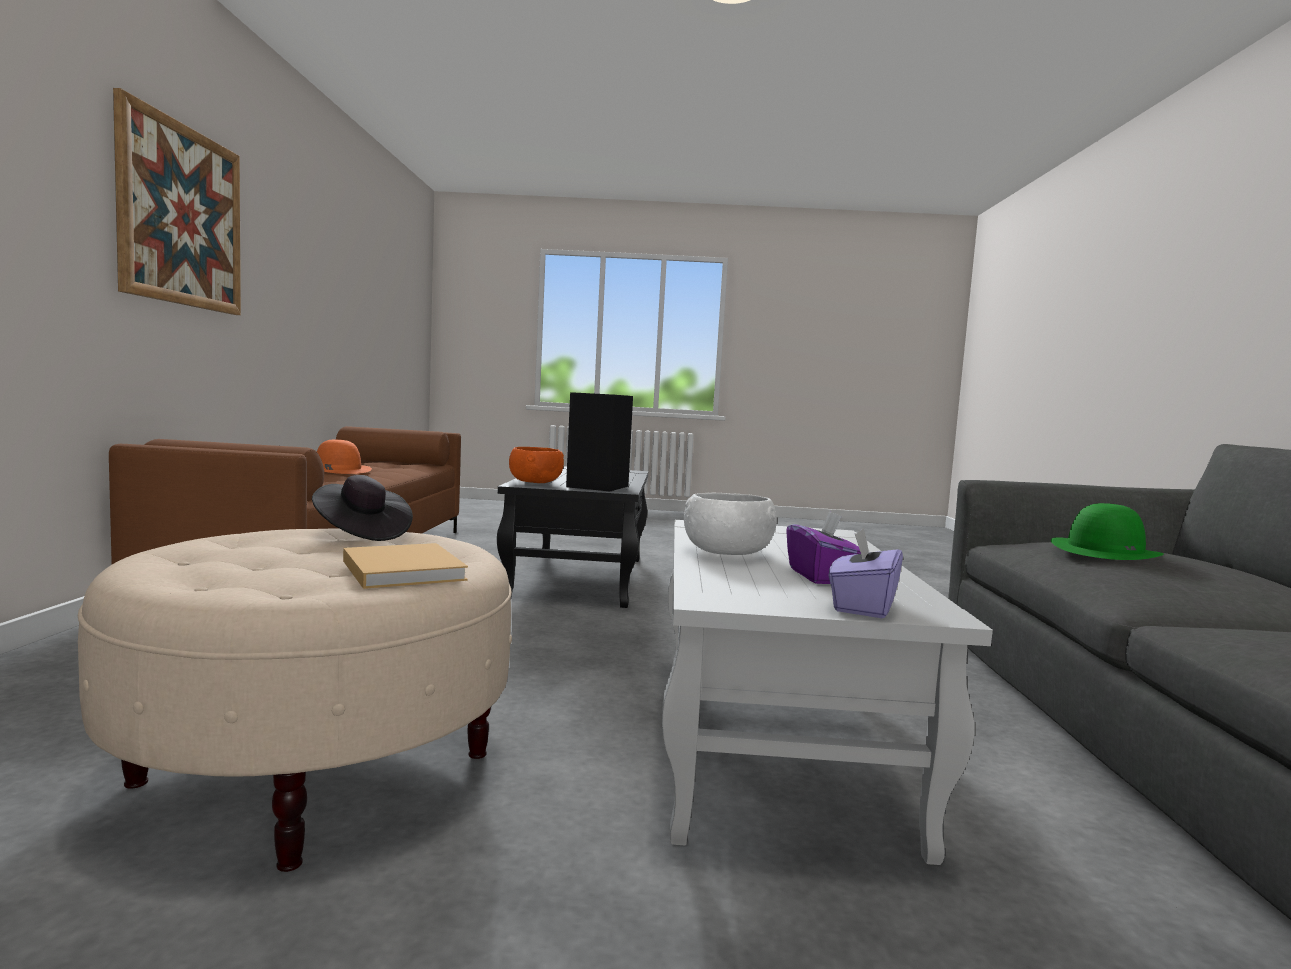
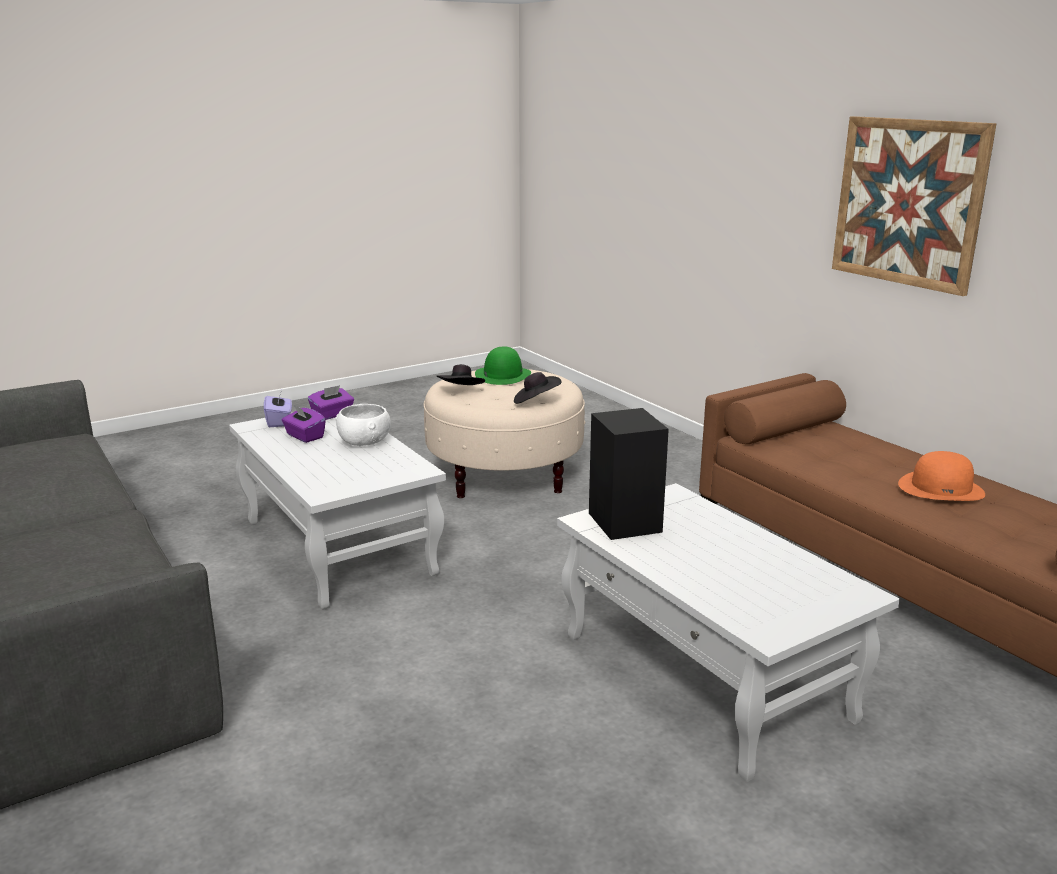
camera: 145 degrees right, 15 degrees up
(402, 569) = (461, 391): beige book -> black hat
(535, 482) = (687, 507): orange bowl -> none
(579, 577) = (706, 677): black coffee table -> white coffee table
(735, 592) = (332, 415): none -> purple tissue box
(1105, 551) = (87, 561): green hat -> green hat (503, 375)

